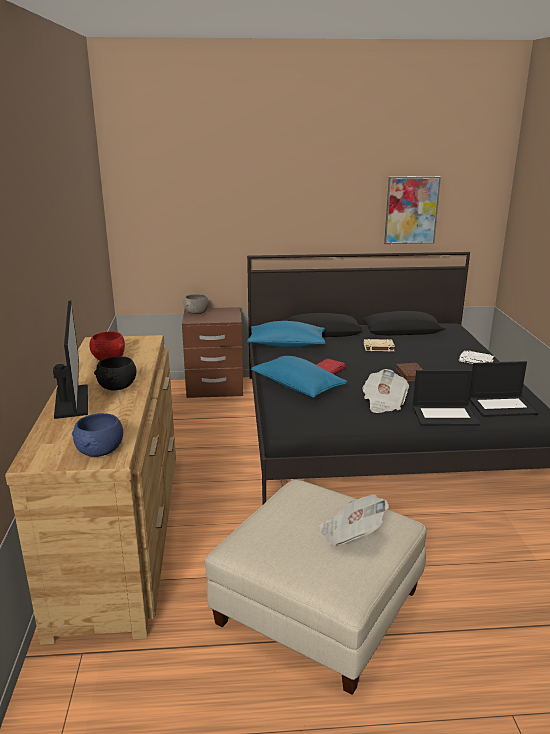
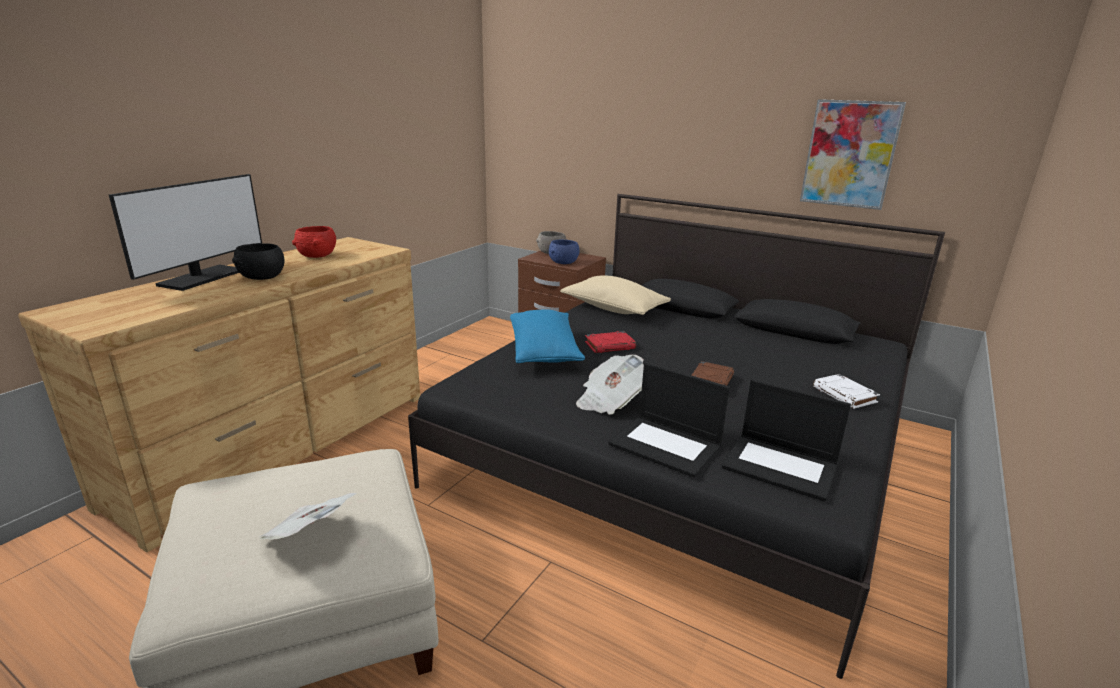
camera: 35 degrees right, 0 degrees up
(100, 451) = (106, 320): blue bowl -> blue bowl (563, 262)
(286, 345) = (614, 309): blue pillow -> beige pillow
(378, 347) = (723, 339): beige book -> none

